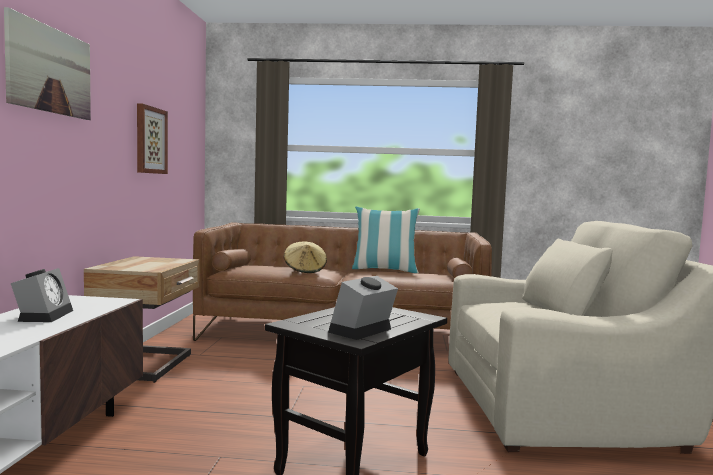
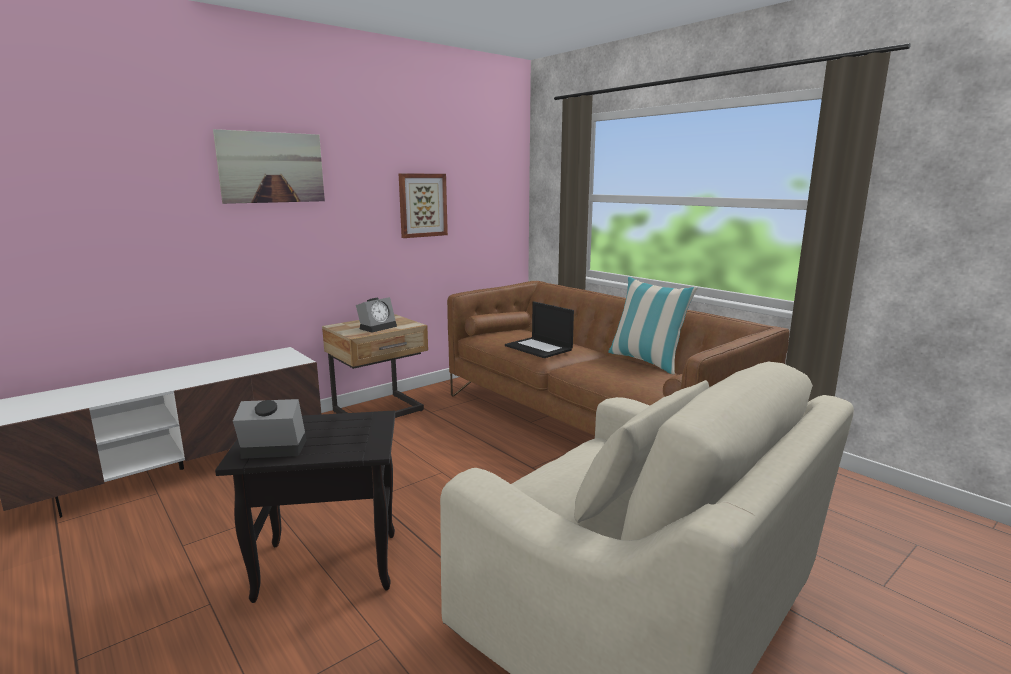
camera: 45 degrees right, 10 degrees up
(44, 315) = (231, 366): alarm clock -> alarm clock (378, 327)
(305, 270) = (539, 348): beige hat -> laptop

